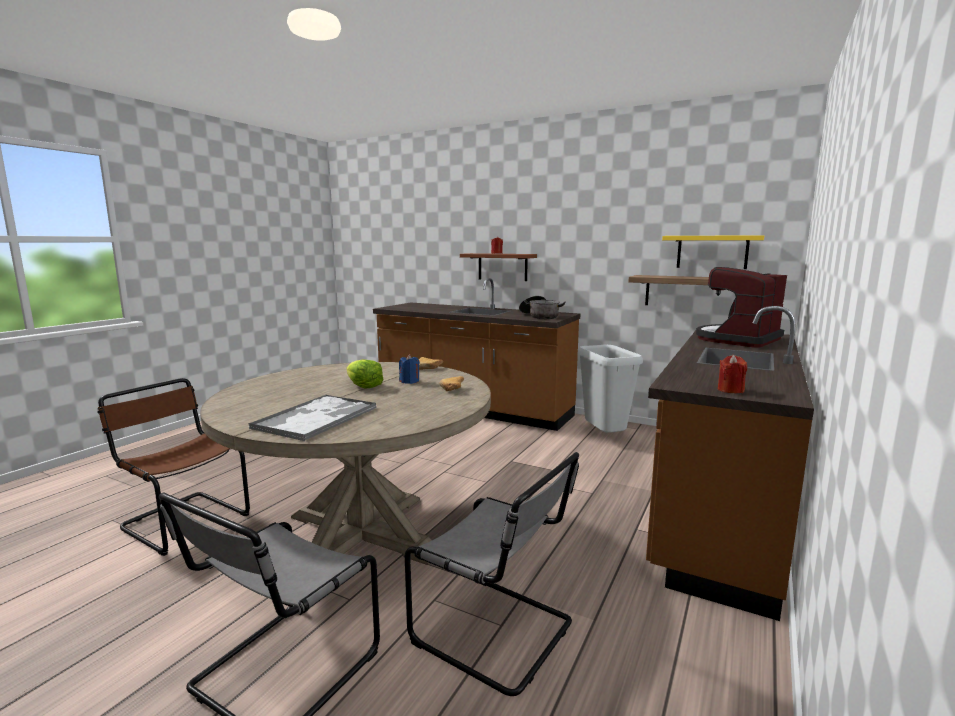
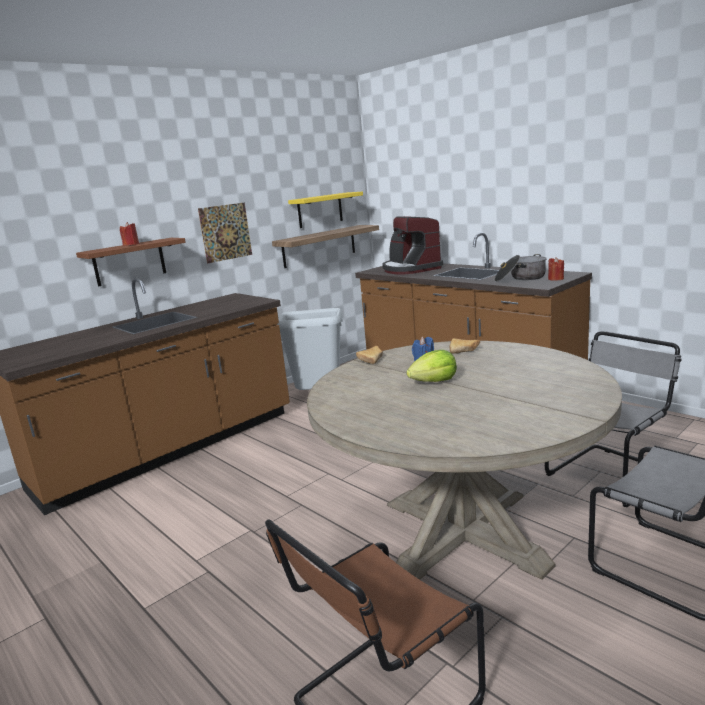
camera: 70 degrees left, 5 degrees up
(317, 417) = (547, 393): tray -> none
(540, 316) = (234, 303): cooking pot -> cooking pot (520, 278)
(586, 258) = (225, 232): none -> picture

